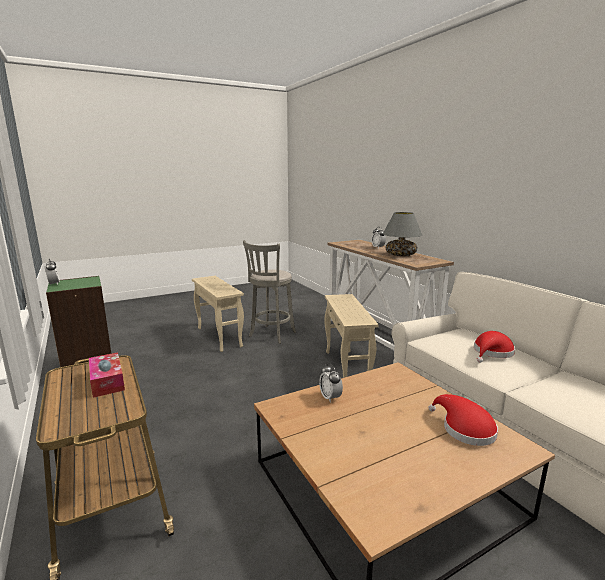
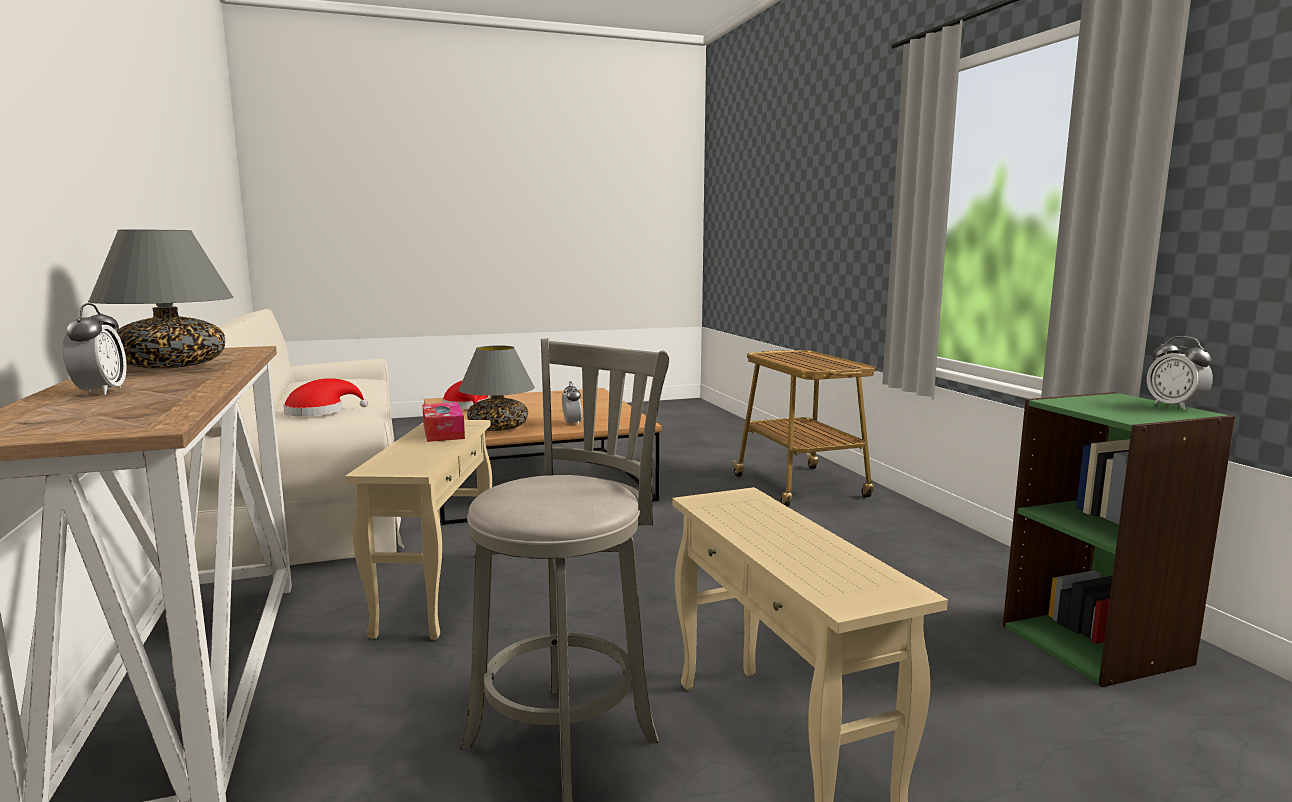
camera: 170 degrees left, 5 degrees down
(107, 381) = (802, 363): tissue box -> tissue box (443, 432)
(381, 385) = (499, 428): none -> grey table lamp

